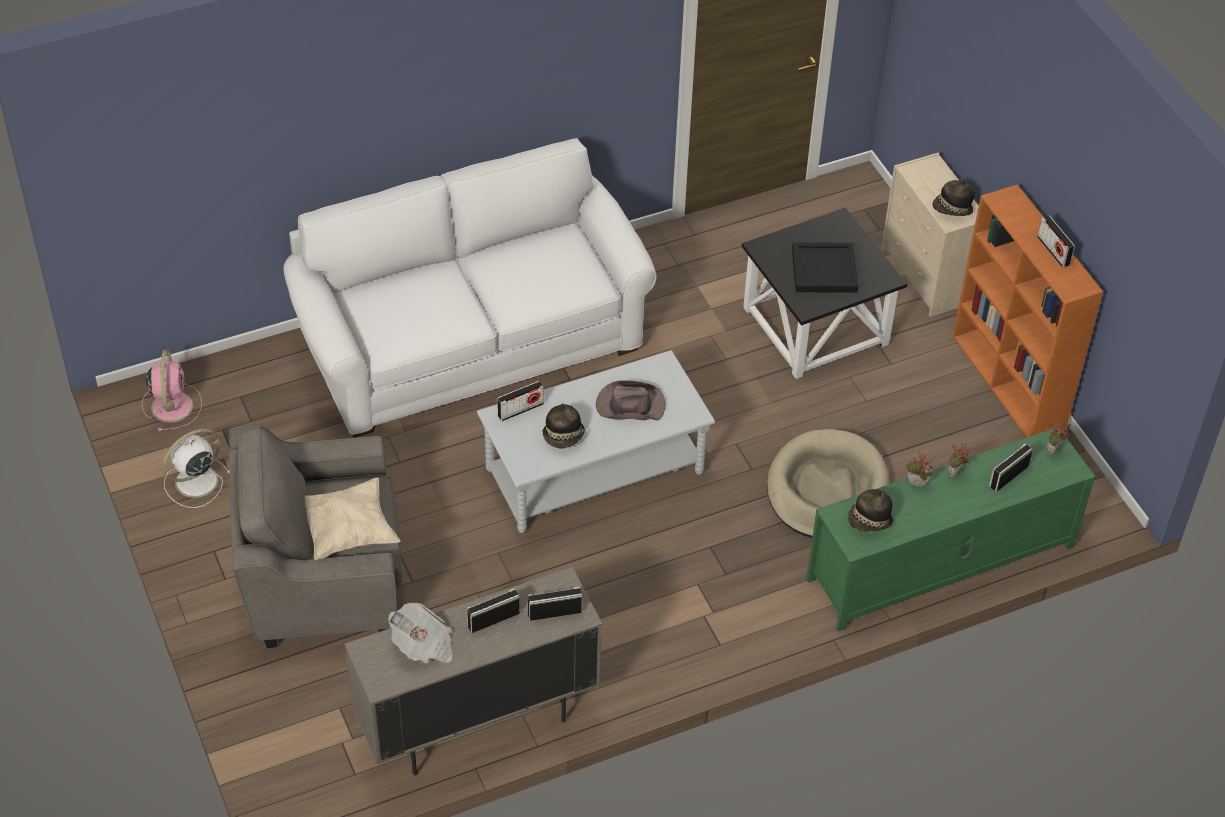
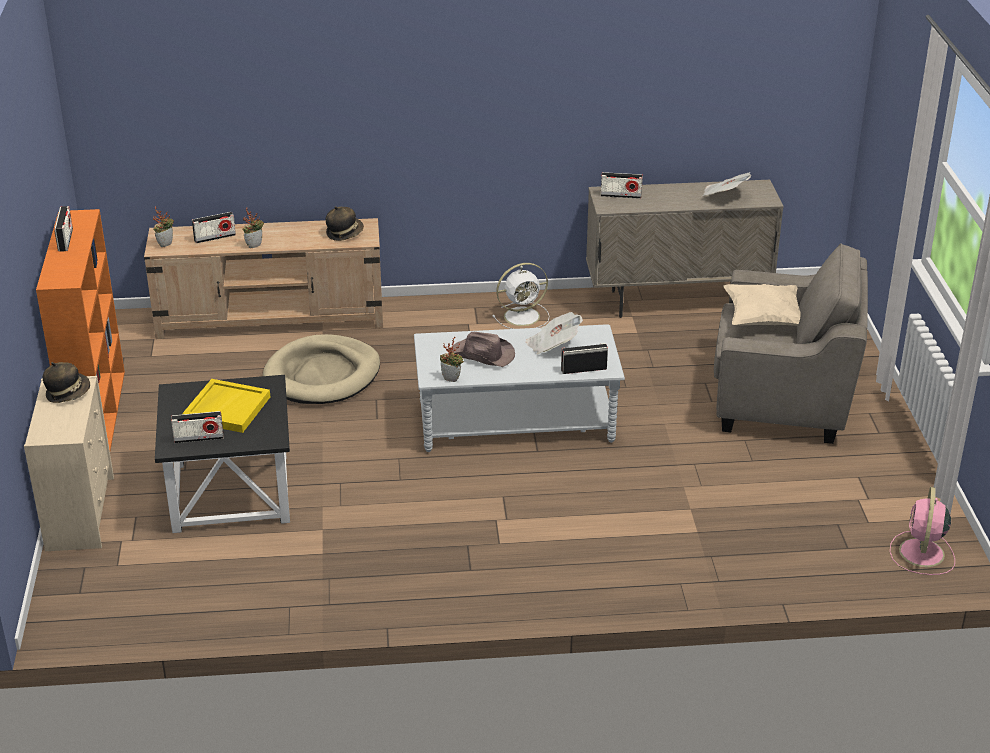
camera: 160 degrees left, 15 degrees down
(194, 482) = (897, 485): white fan -> white fan (523, 316)
(471, 342) = (590, 549): white sofa -> none
(493, 619) = (668, 199): radio -> radio (199, 438)
(564, 436) = (553, 345): hat -> newspaper
(825, 270) = (227, 408): black tray -> yellow tray
(916, 485) = (290, 244): potted plant -> potted plant (452, 378)
(940, 563) = (271, 318): green tv stand -> beige tv stand

